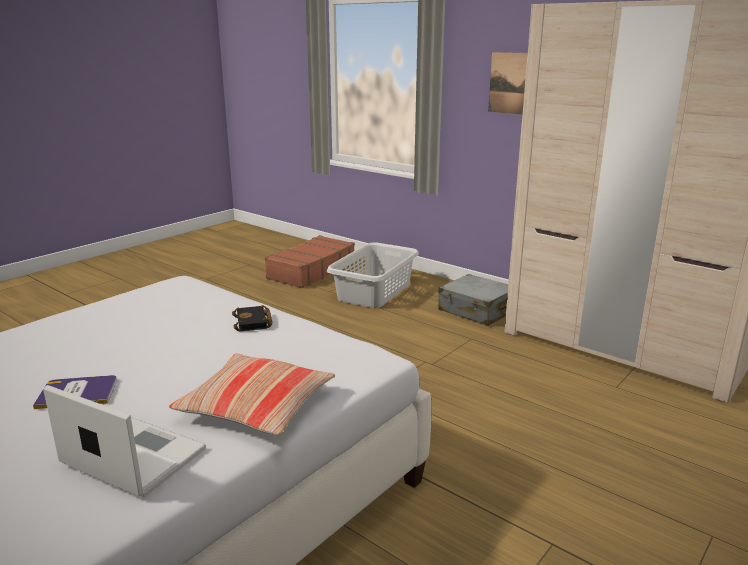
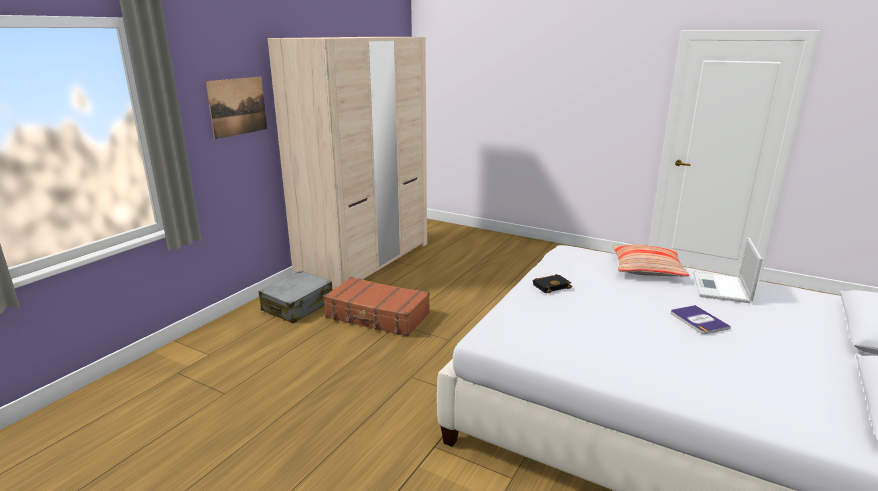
camera: 100 degrees left, 0 degrees up
(311, 271) = (134, 422): brown suitcase -> brown suitcase (377, 316)
(375, 292) = (237, 361): grey laundry basket -> none

